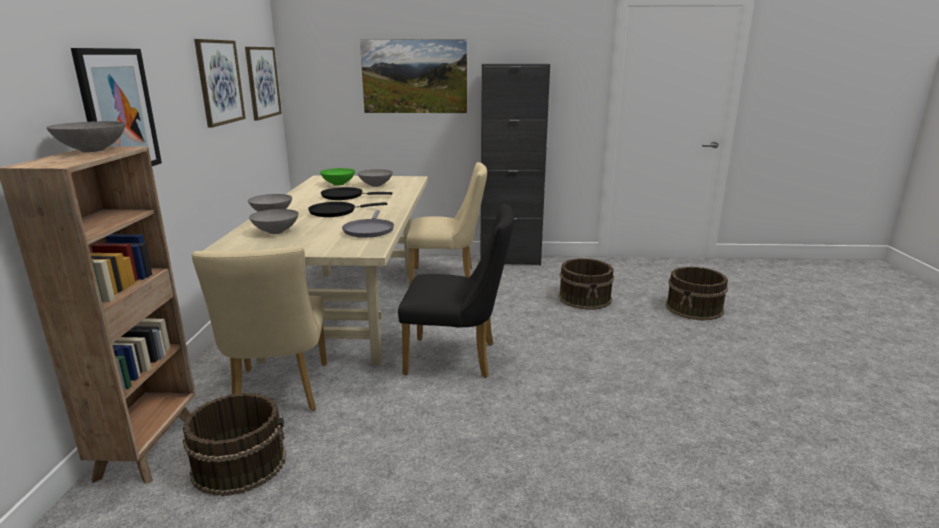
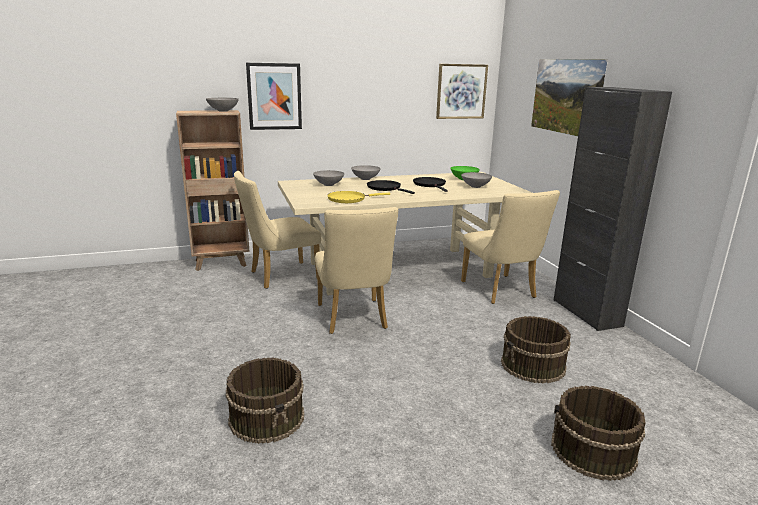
camera: 70 degrees right, 0 degrees up
(219, 82) = (391, 87): picture -> none
(240, 463) = (213, 283): brown bucket -> brown bucket (267, 417)
(369, 230) = (349, 199): grey frying pan -> yellow frying pan
(458, 358) = (353, 319): black chair -> beige chair

